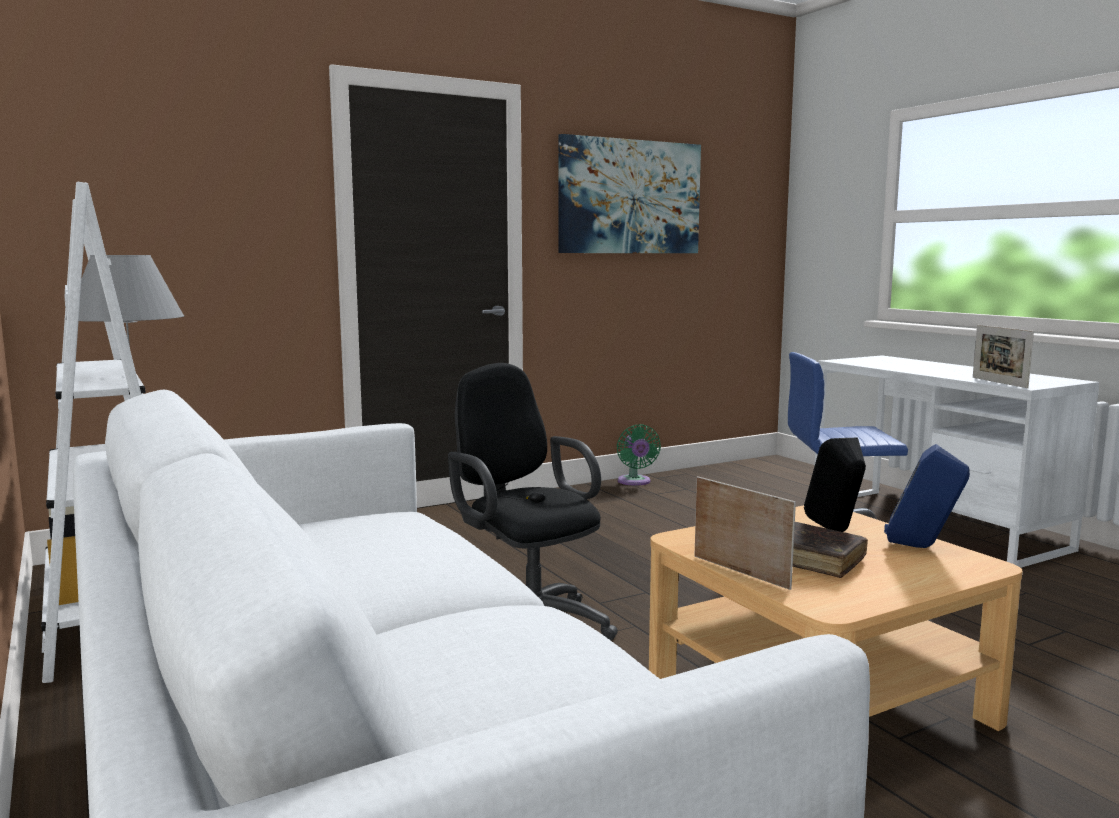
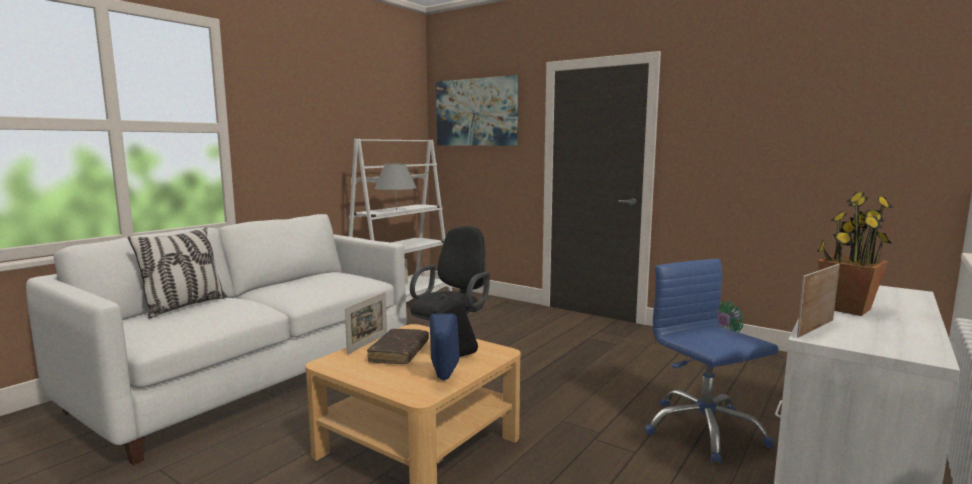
camera: 65 degrees right, 0 degrees up
(415, 696) = (184, 306): none -> pillow
(630, 197) = (753, 122): picture -> picture (476, 112)
(935, 371) = (846, 308): none -> potted plant

